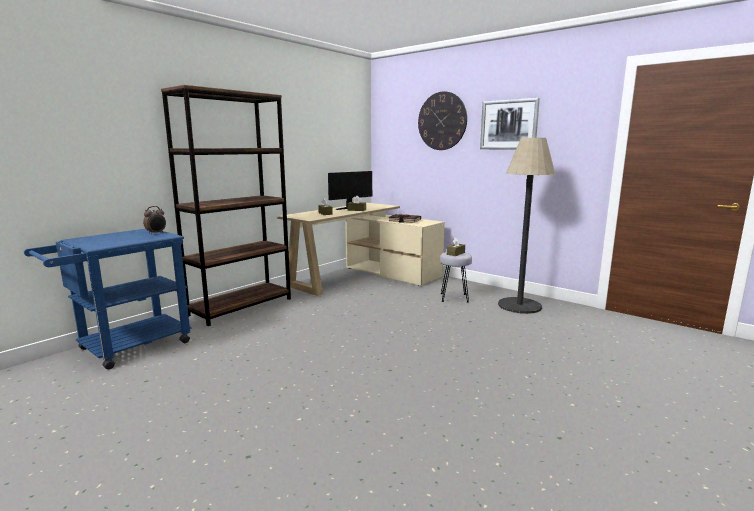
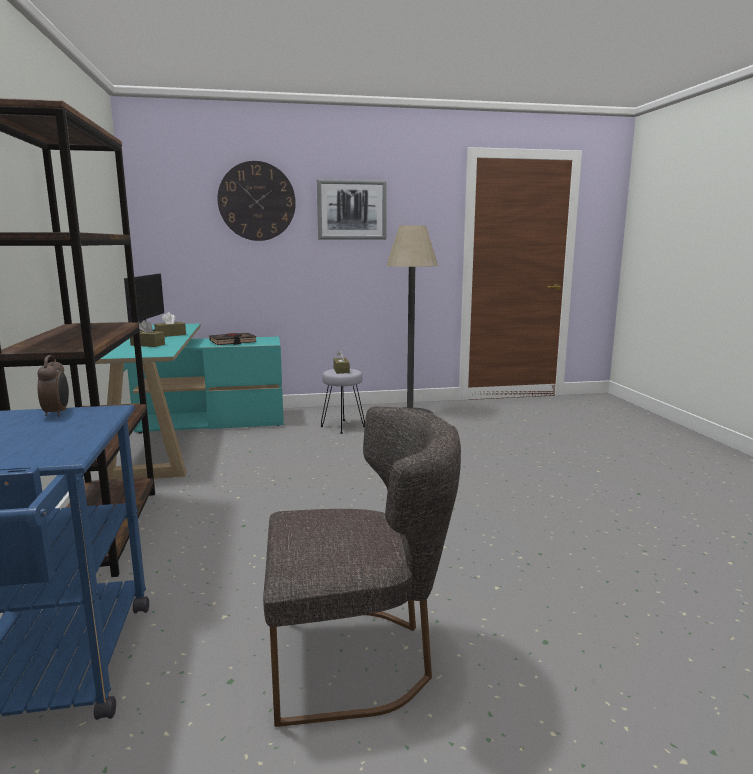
camera: 50 degrees left, 0 degrees up
(184, 403) = (359, 658): none -> grey chair
(363, 277) = (187, 437): beige desk -> turquoise desk

